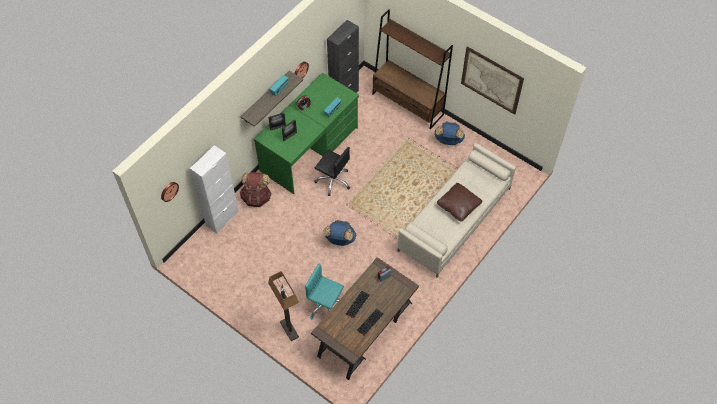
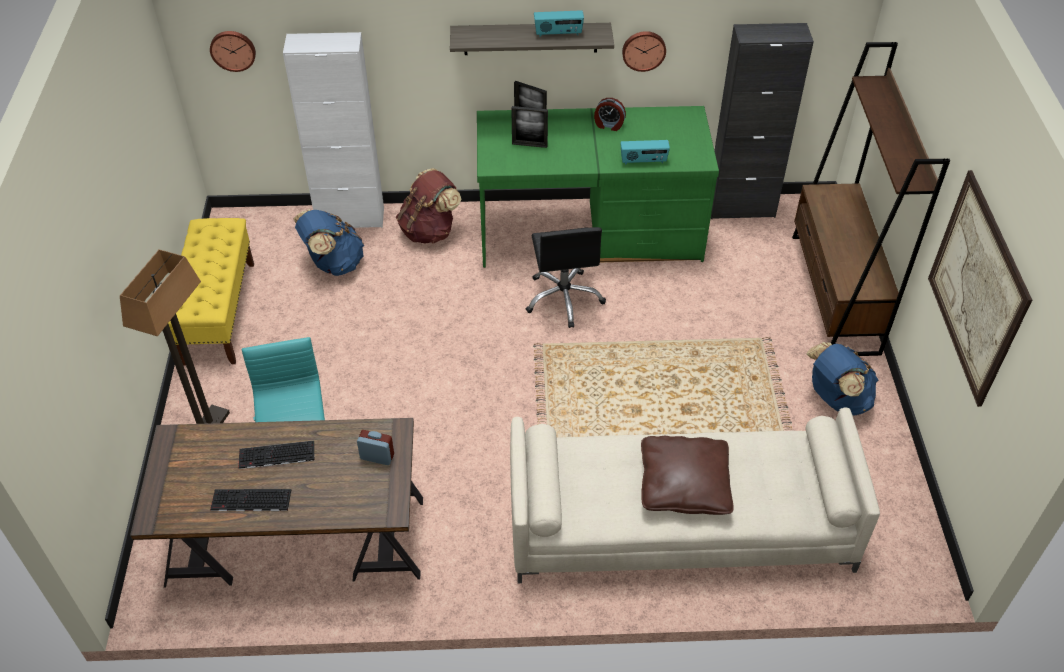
camera: 50 degrees right, 10 degrees down
(231, 292) = (219, 312): none -> yellow bench
(340, 240) = (454, 381): blue backpack -> blue backpack (333, 263)

